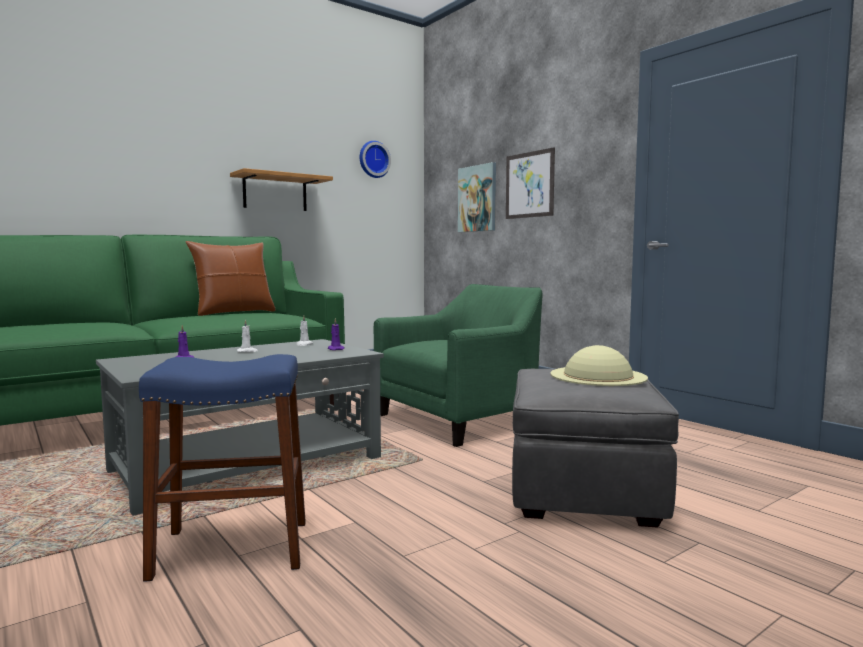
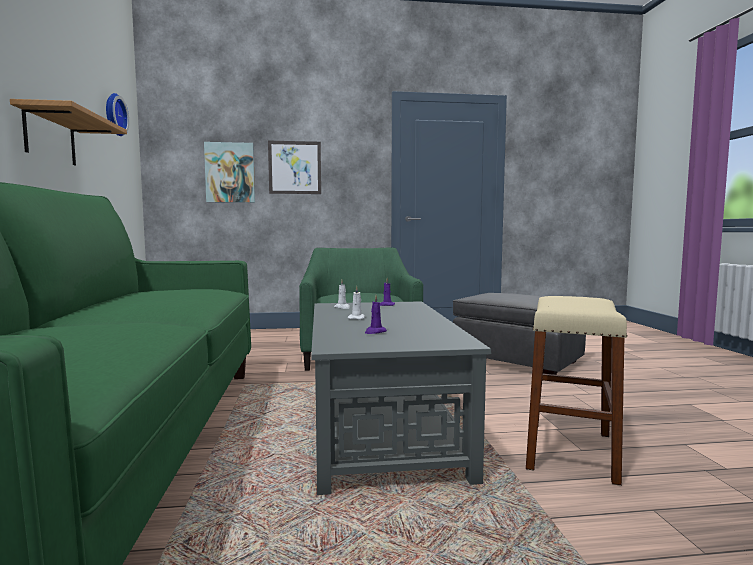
camera: 60 degrees left, 0 degrees up
(232, 549) = (570, 451): blue stool -> beige stool
(234, 312) = (132, 294): brown pillow -> none
(598, 376) = (513, 294): beige hat -> none

